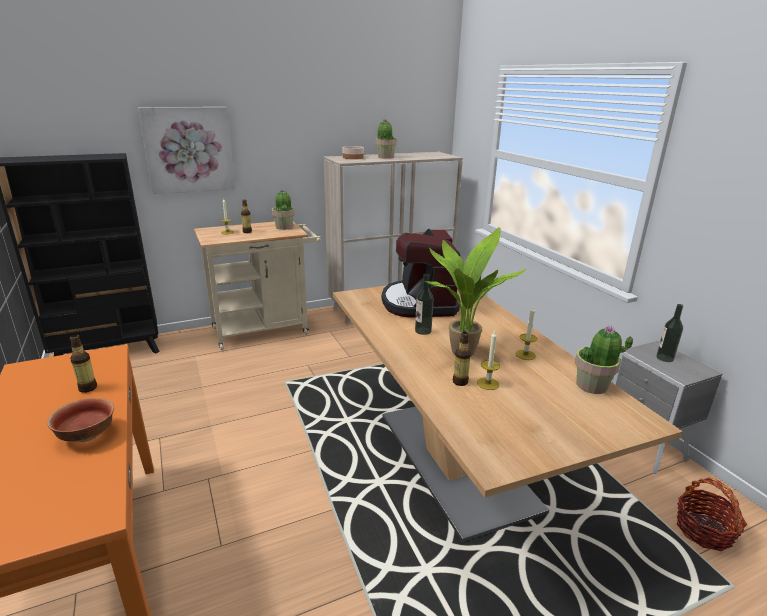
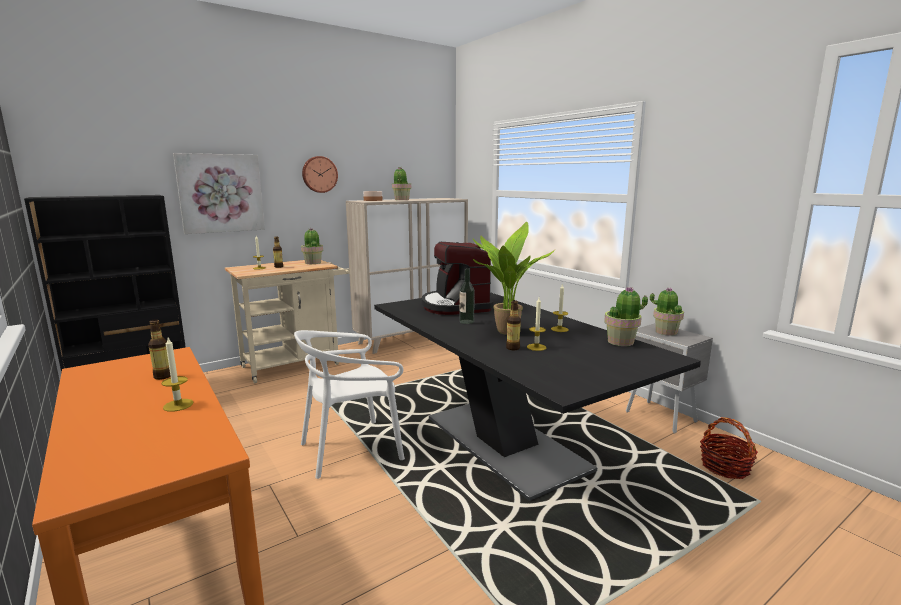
camera: 10 degrees left, 10 degrees down
(87, 435) = (178, 405): bowl -> candle
(295, 127) = (319, 174): none -> wall clock
(296, 446) = (352, 449): none -> white chair
(455, 460) = (504, 443): beige dining table -> black dining table
(664, 358) = (666, 332): bottle -> potted plant

